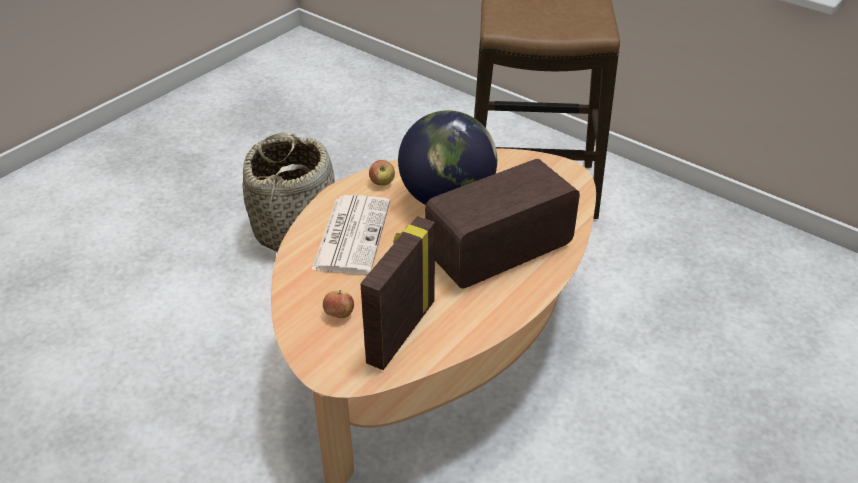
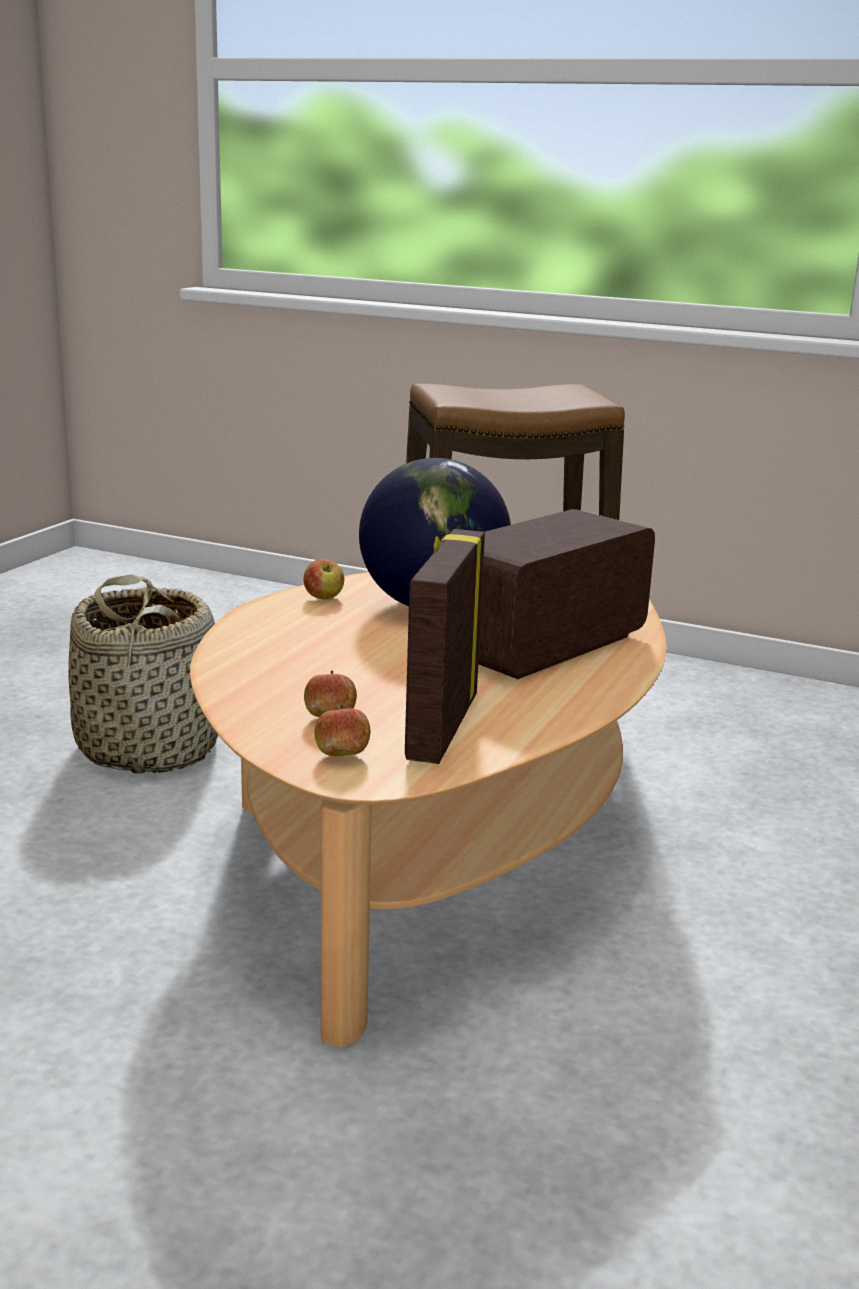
camera: 15 degrees left, 20 degrees down
(332, 352) = (342, 756): none -> apple
(351, 234) = (304, 644): newspaper -> none

